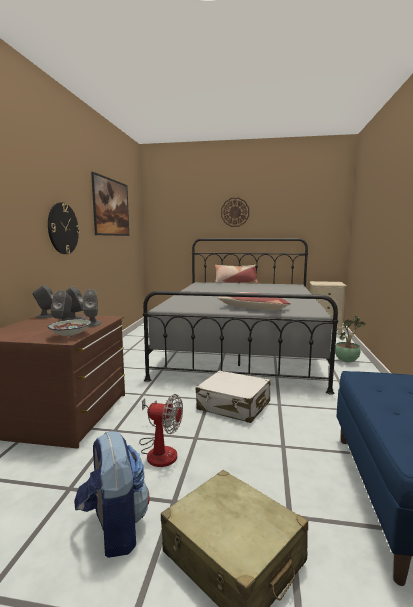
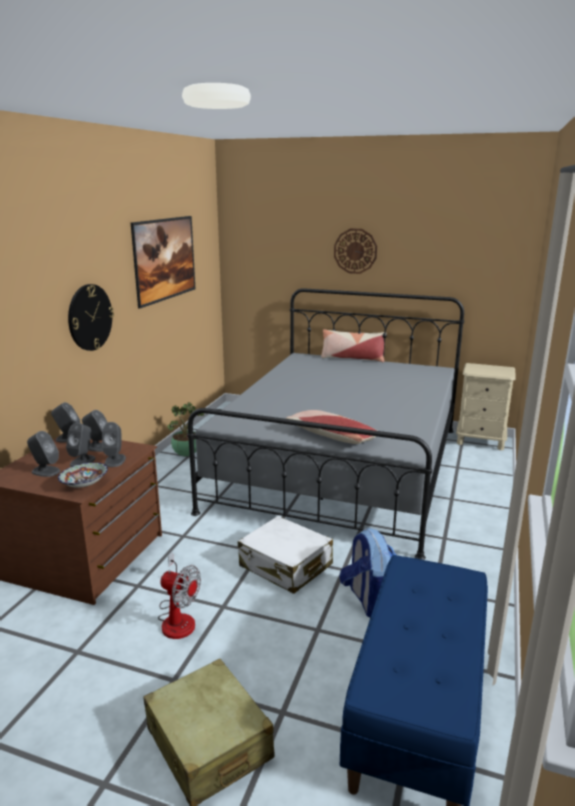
camera: 10 degrees right, 10 degrees up
(31, 331) = (45, 471): none -> grey speaker
(114, 528) = (110, 699): backpack -> backpack (368, 600)
(347, 361) = (477, 504): potted plant -> potted plant (187, 454)

